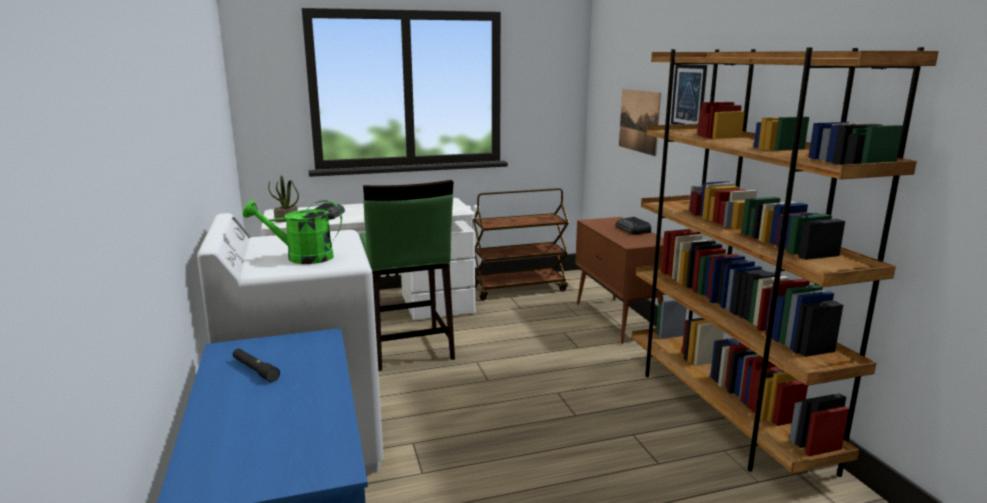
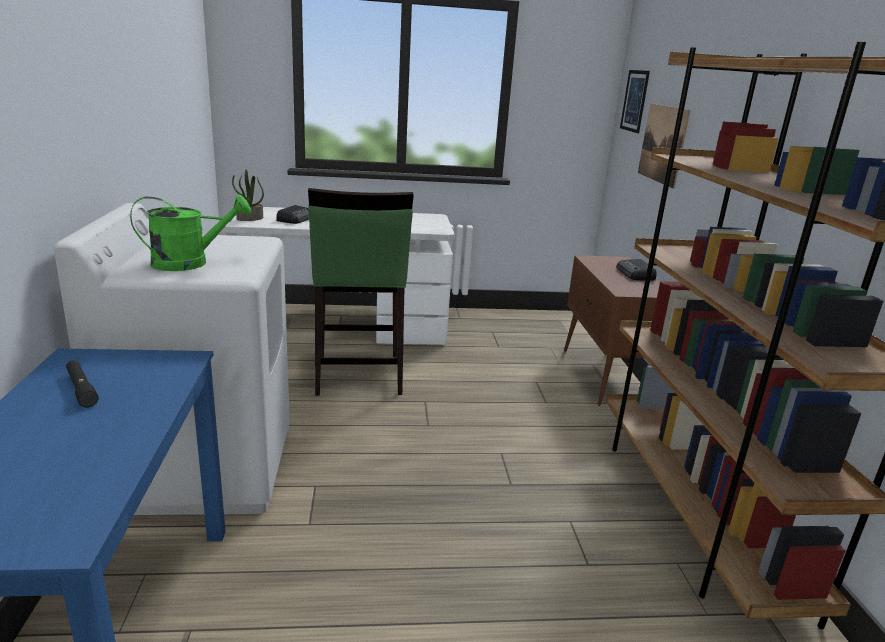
camera: 10 degrees right, 5 degrees up
(301, 257) = (190, 263): green watering can -> green watering can turned 150 degrees clockwise
(519, 289) = (506, 324): brown cart -> none
(688, 96) = (720, 115): picture -> picture (634, 101)

